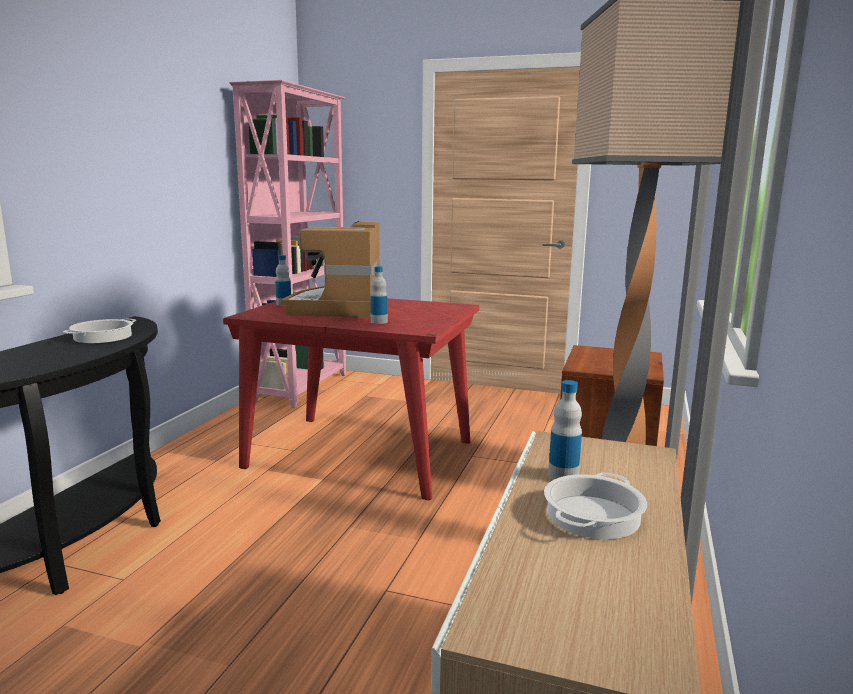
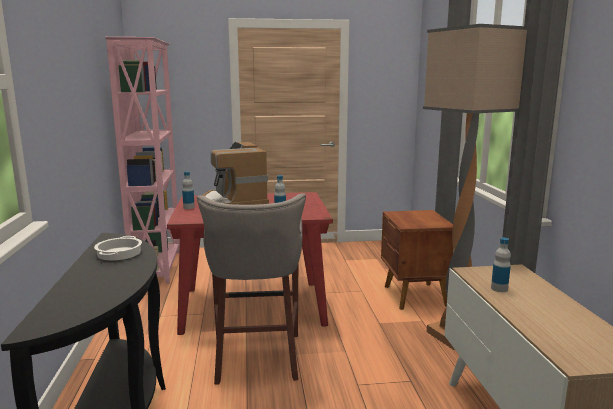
camera: 25 degrees left, 0 degrees up
(294, 519) = (256, 359): none -> grey stool
(592, 515) = (537, 304): cooking pot -> none

